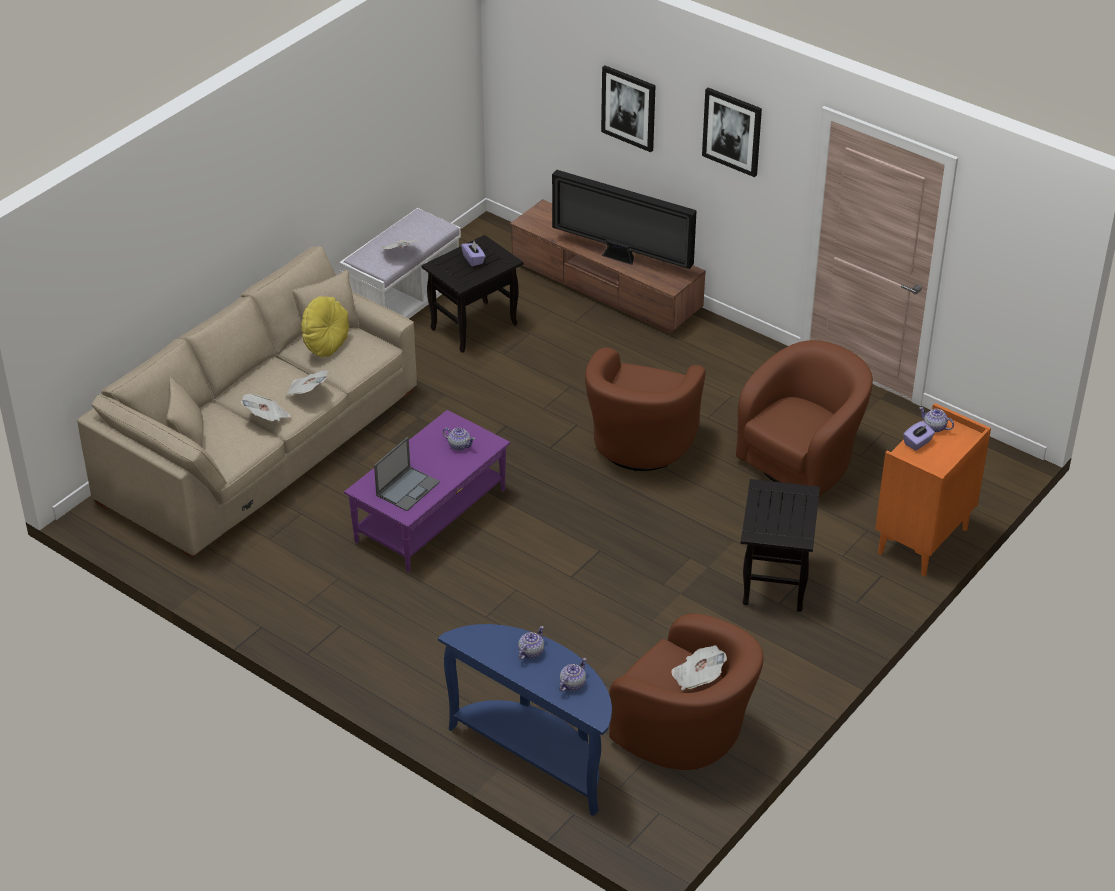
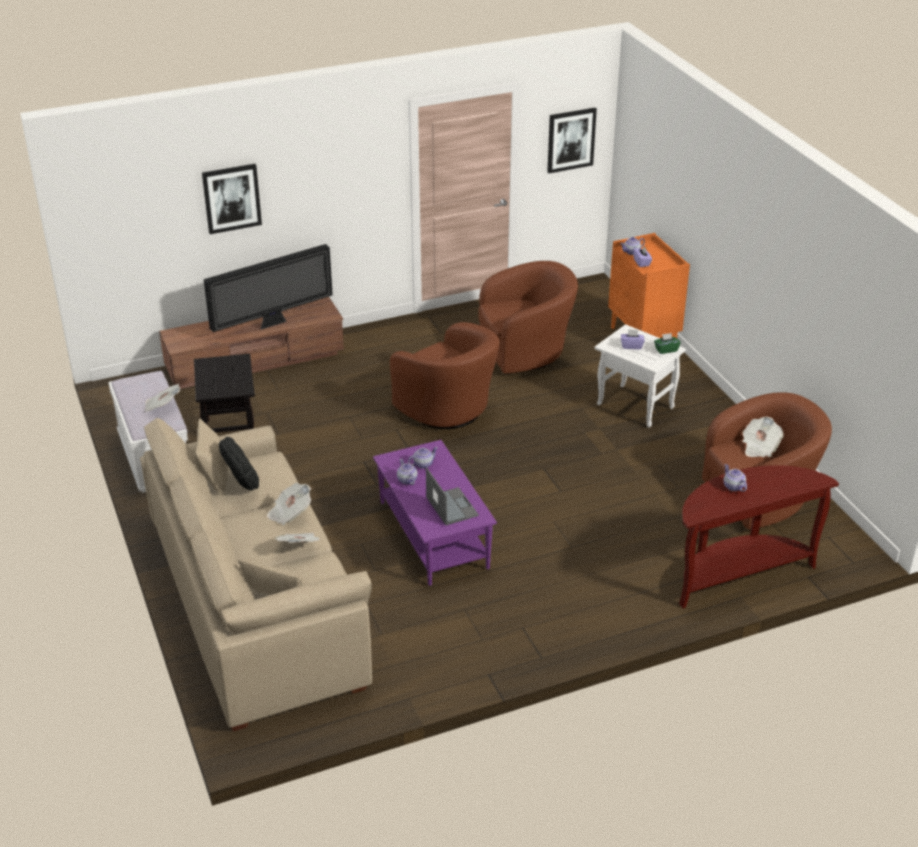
camera: 60 degrees left, 5 degrees down
(326, 347) = (241, 484): yellow pillow -> black pillow
(473, 260) = (220, 374): purple tissue box -> purple tissue box (631, 346)
(536, 755) = (738, 573): blue console table -> brown console table
(572, 684) = (780, 479): teapot -> teapot (407, 480)
(732, 131) = (333, 164): picture -> picture (571, 140)
(774, 579) = (633, 406): black side table -> white side table
(794, 534) = (666, 350): none -> green tissue box
(802, 461) = (526, 353): brown armchair -> brown armchair turned 90 degrees clockwise

